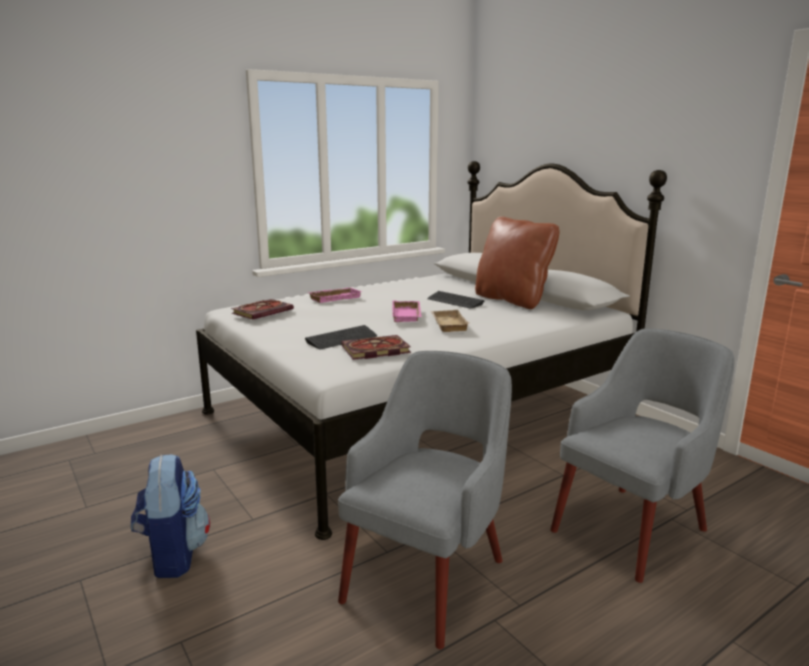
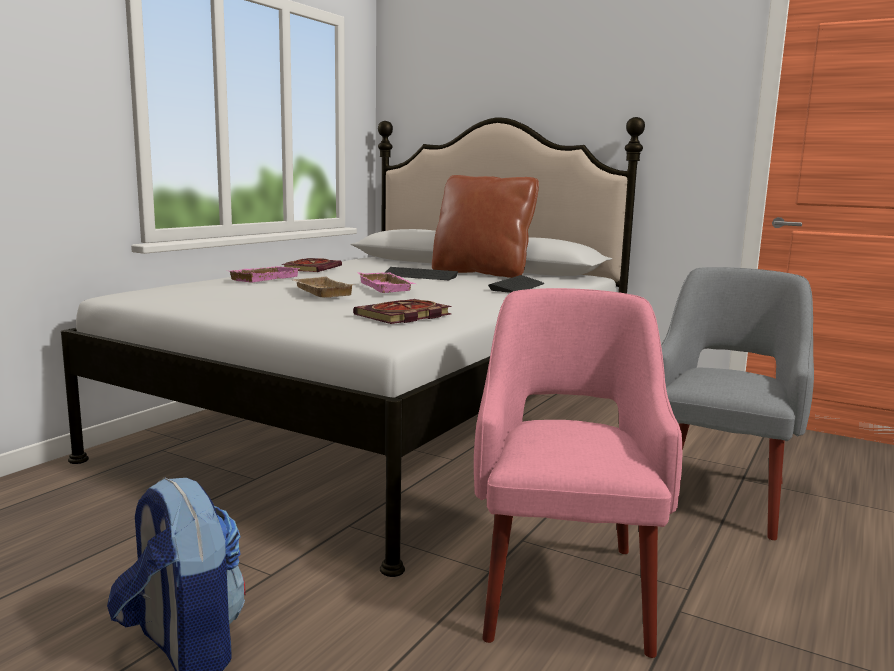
camera: 25 degrees left, 5 degrees down
(263, 311) = (183, 292): book -> book (311, 268)
(342, 339) = (341, 309): keyboard -> keyboard (517, 286)
(428, 577) = (564, 586): grey armchair -> pink armchair
(447, 324) = (448, 292): beige tray -> beige tray (320, 292)

